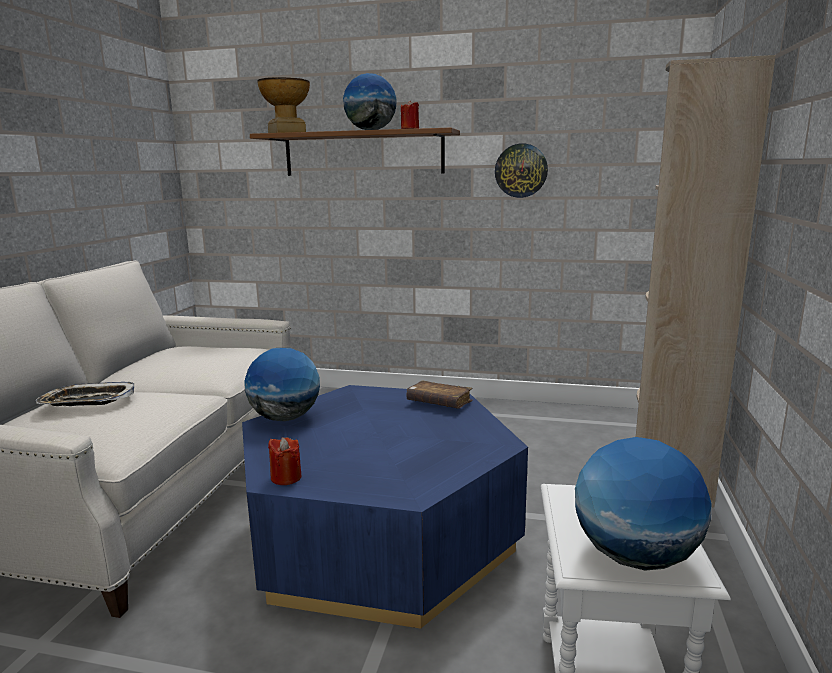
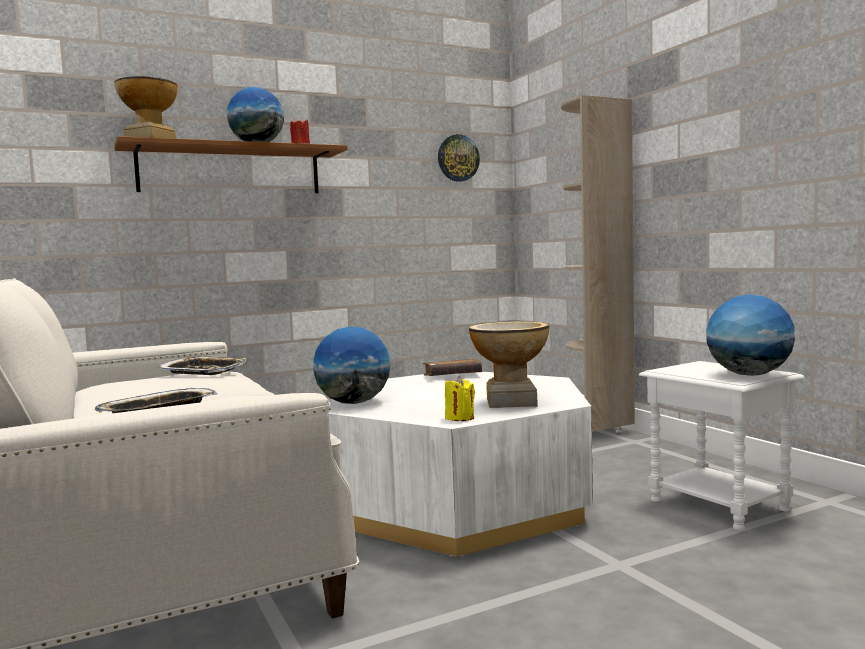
camera: 40 degrees left, 10 degrees down
(232, 353) = (203, 371): none -> tray
(286, 477) = (459, 418): red candle -> yellow candle
(376, 470) = (510, 402): none -> vase
(380, 535) = (458, 501): blue coffee table -> white coffee table
(521, 170) = (387, 192): wall clock -> wall clock (458, 158)

